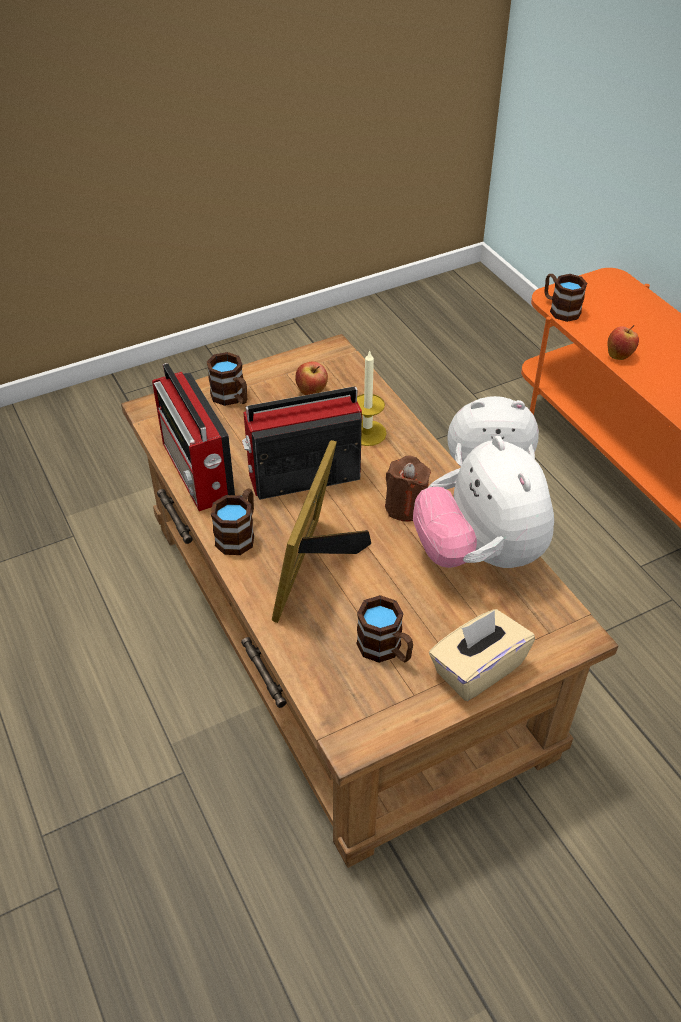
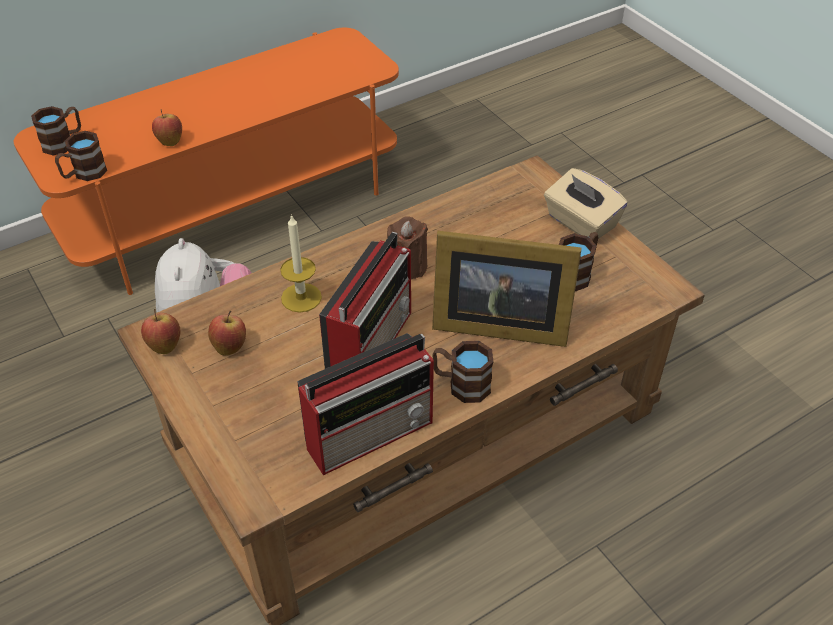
camera: 95 degrees left, 0 degrees up
(232, 398) = (237, 418): brown mug -> brown mug (63, 142)
(302, 477) = (372, 343): radio -> radio turned 135 degrees counterclockwise
(319, 357) = (164, 345): none -> apple
(479, 554) = (460, 221): plush toy -> none

